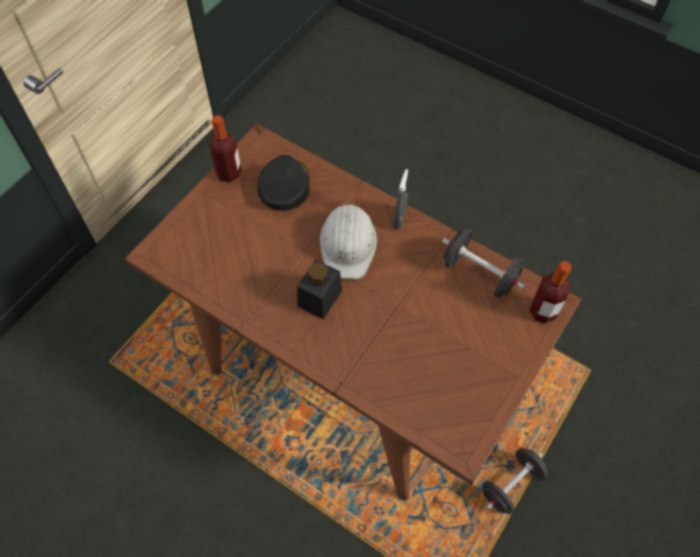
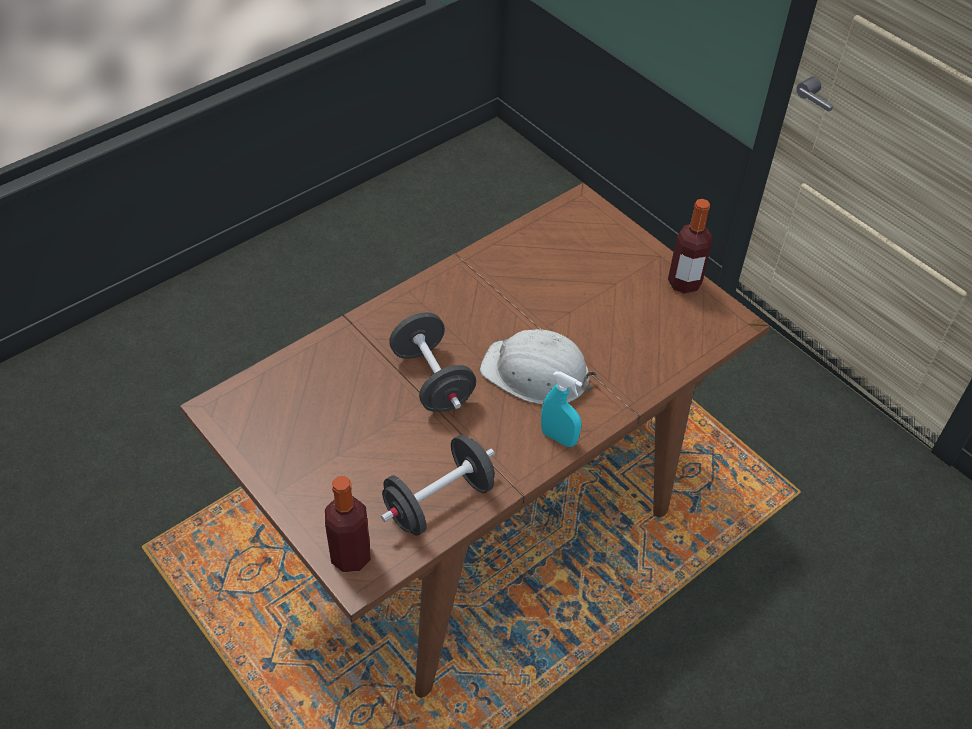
camera: 105 degrees right, 10 degrees down
(284, 186) = (650, 331): black cap -> none
(320, 298) = (468, 329): black jar -> none
(399, 219) = (558, 438): grey spray bottle -> turquoise spray bottle
(511, 485) = (243, 657): black dumbbell -> black dumbbell (432, 380)

